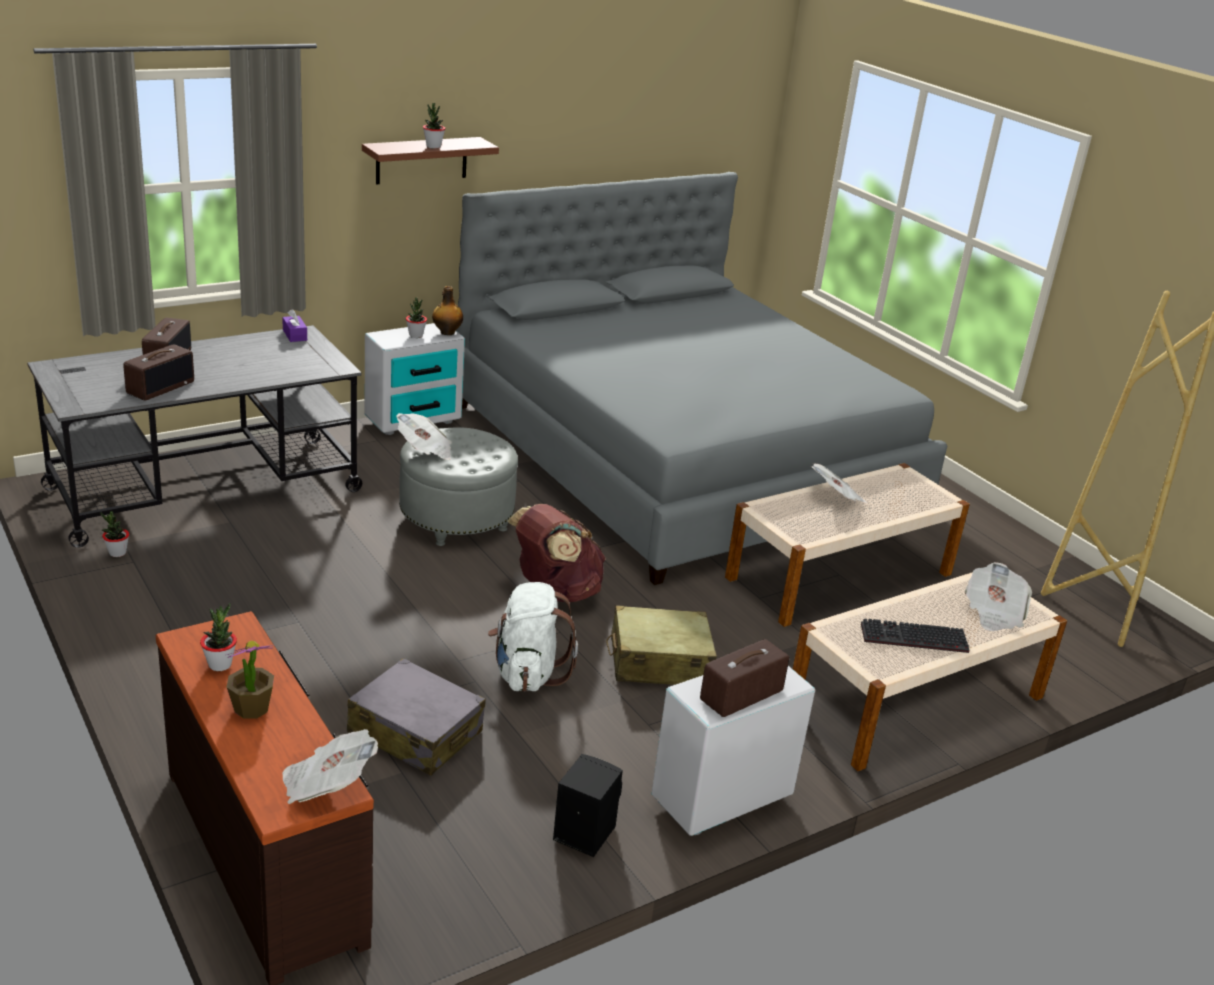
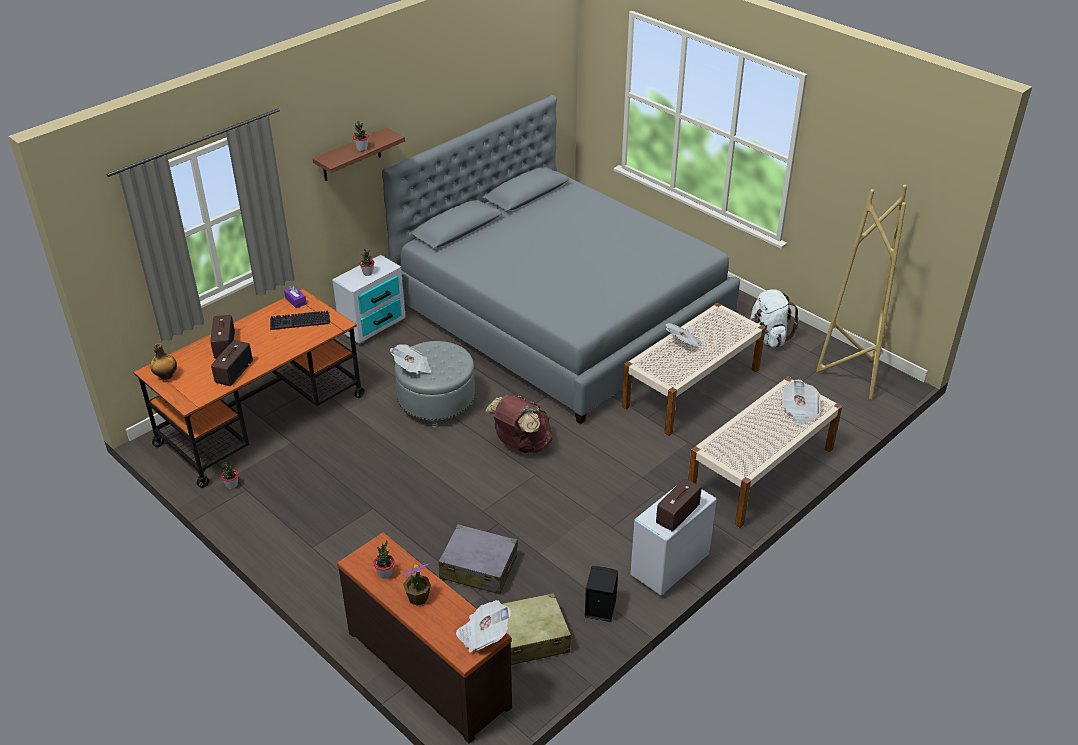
camera: 10 degrees left, 10 degrees up
(204, 490) = (261, 420): grey desk -> orange desk
(447, 332) = (387, 265): bottle -> bottle (166, 376)
(527, 673) = (527, 510): white backpack -> white backpack (768, 337)
(659, 662) = (602, 481): beige suitcase -> beige suitcase (528, 638)
(912, 639) = (757, 443): keyboard -> keyboard (299, 322)

